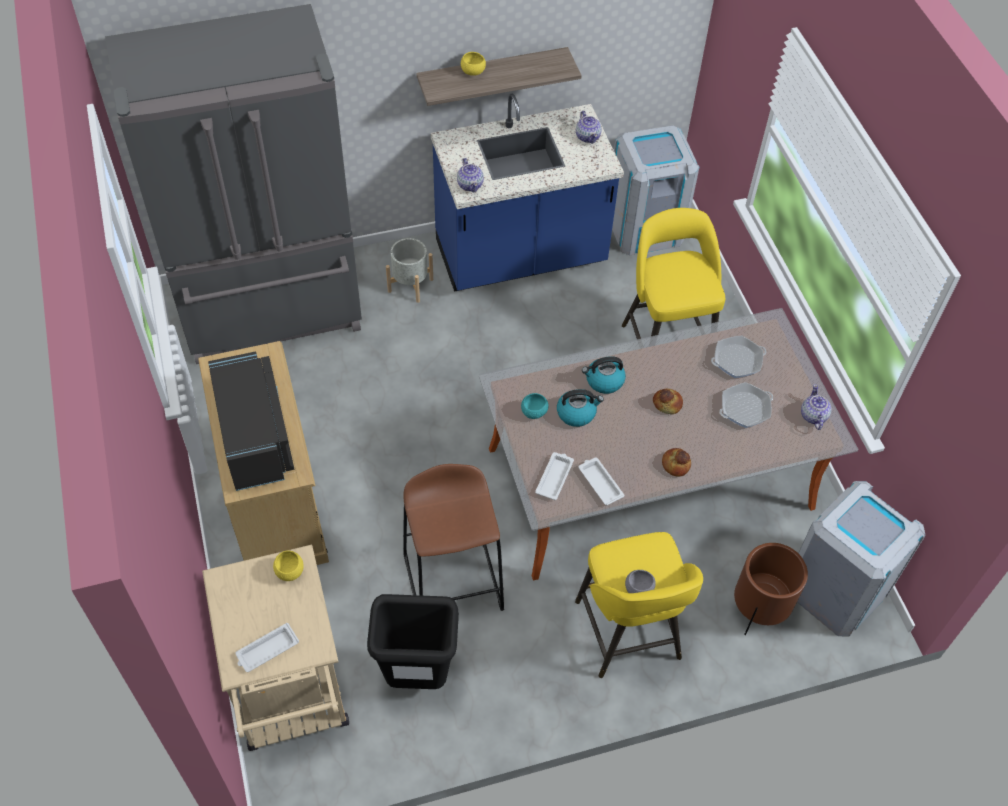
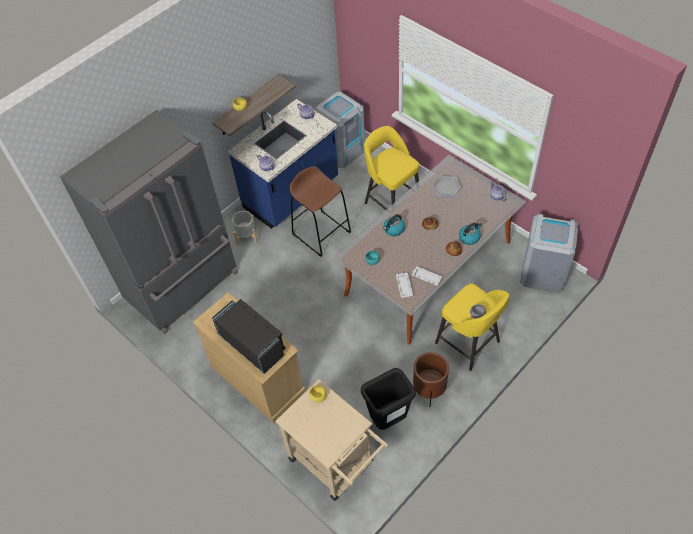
camera: 25 degrees left, 0 degrees up
(266, 650) = (335, 438): white tray -> none
(453, 581) = (373, 366): brown stool -> brown stool (321, 233)
(577, 413) = (392, 251): kettle -> kettle (469, 237)
(745, 408) = (465, 209): frying pan -> none
(758, 611) = (517, 301): brown planter -> brown planter (429, 391)

